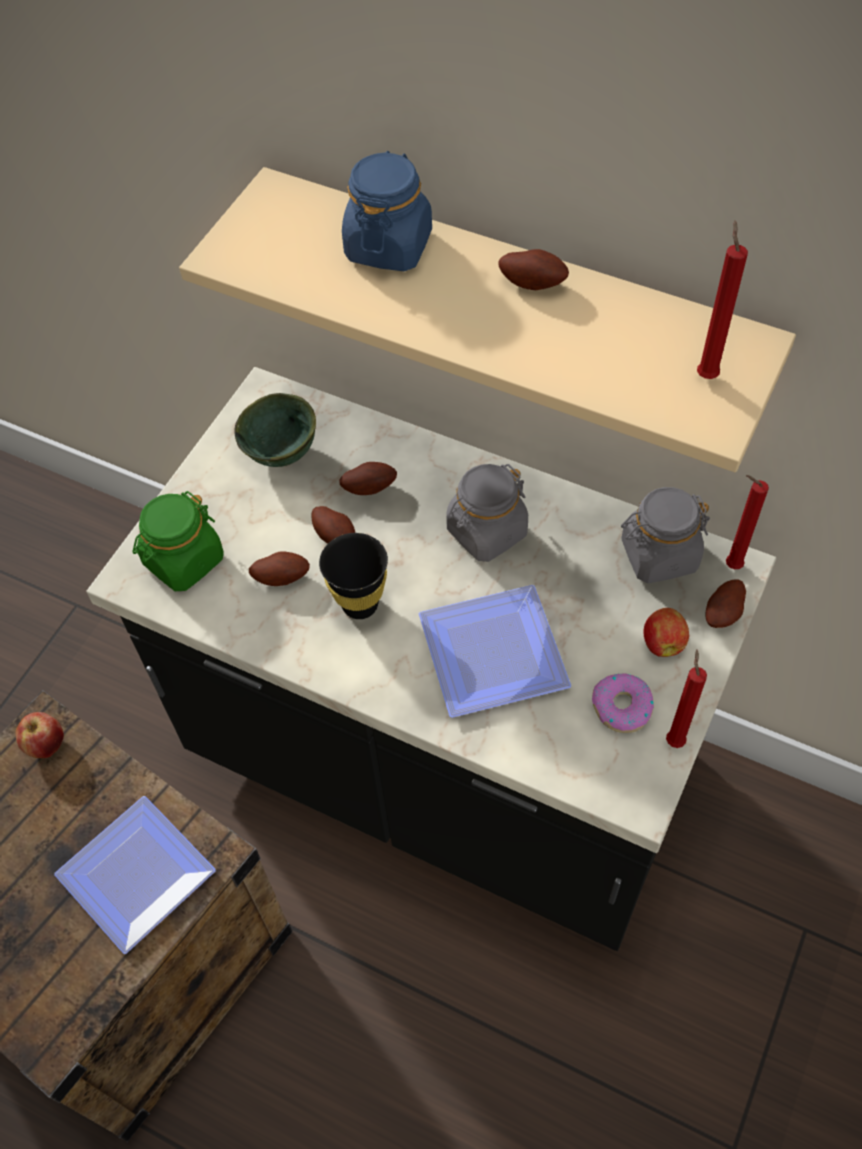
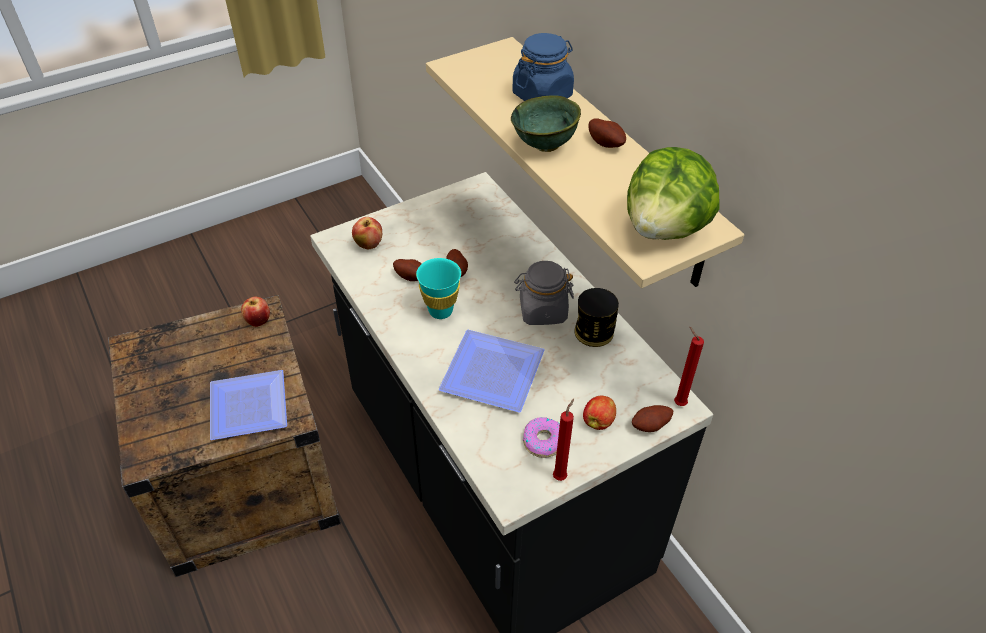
camera: 30 degrees right, 10 degrees down
(183, 561) = (368, 244): green jar -> apple
(283, 454) = (463, 219): green bowl -> green bowl (545, 146)
(360, 604) = (440, 311): black cup -> turquoise cup
(369, 486) = (496, 256): potato -> none
(569, 526) = (594, 332): none -> can
(658, 555) = (636, 374): grey jar -> none
(706, 374) = (665, 228): red candle -> lettuce

